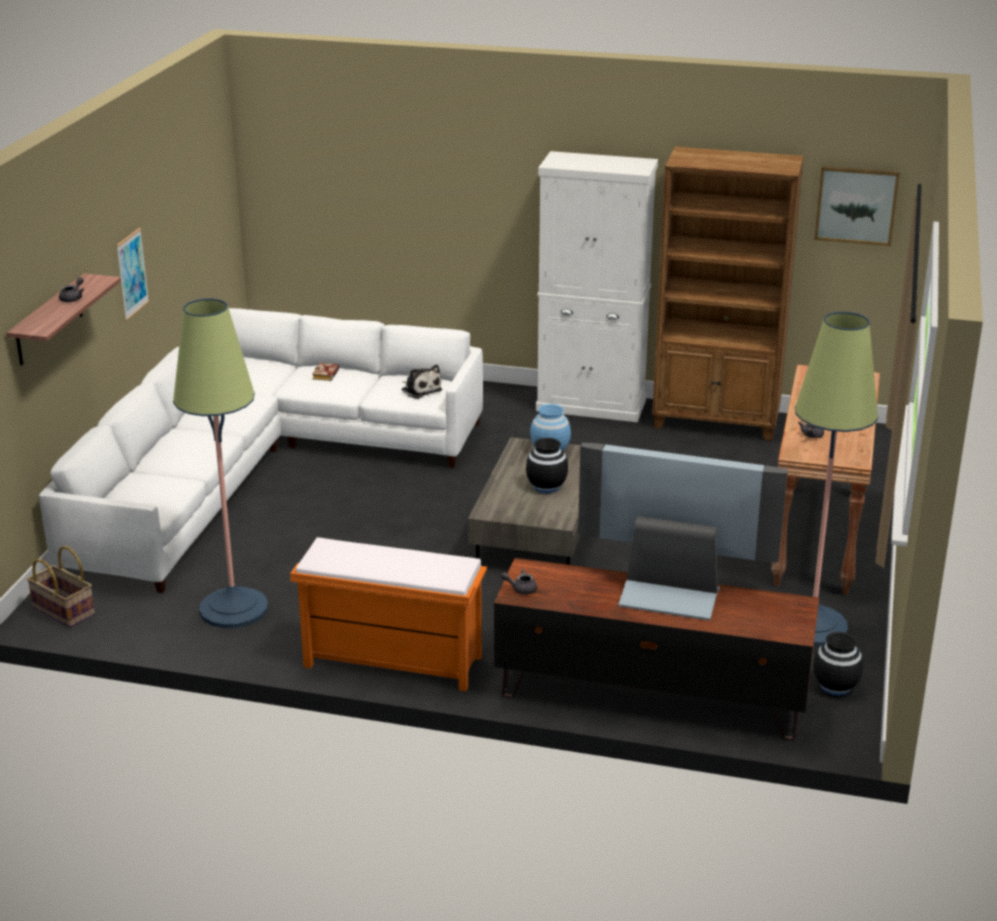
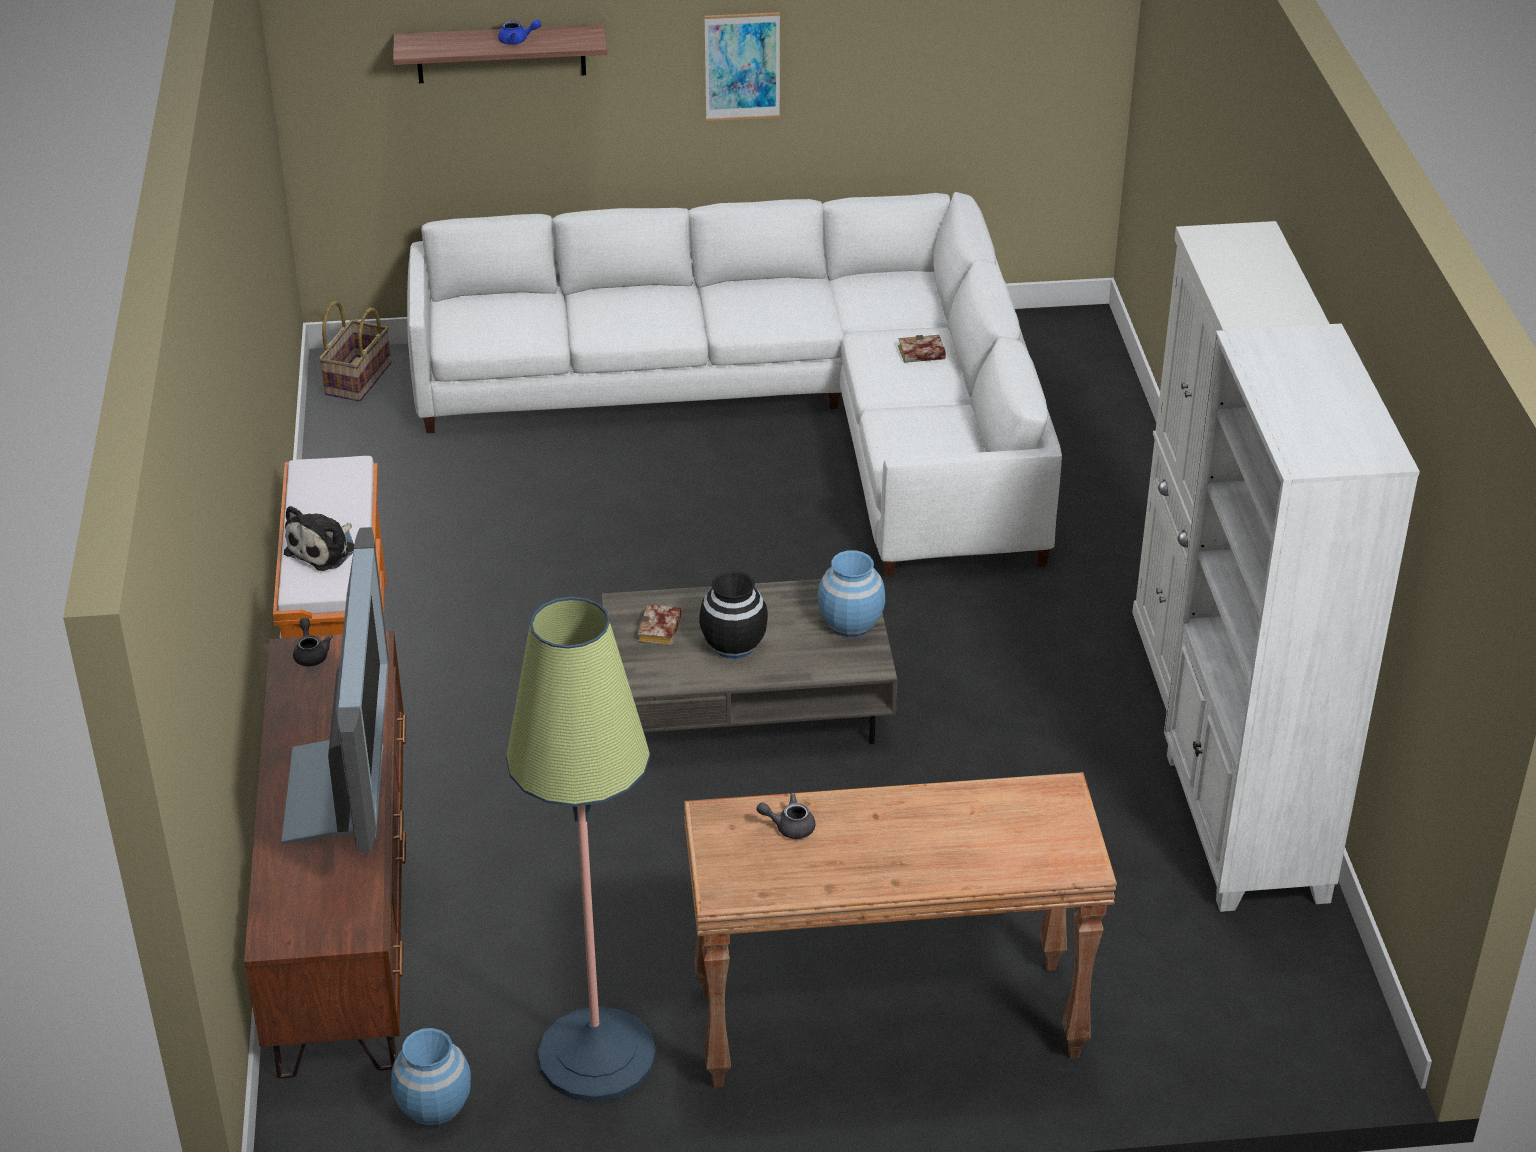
camera: 70 degrees right, 10 degrees up
(73, 298) = (517, 41): grey teapot -> blue teapot
(233, 609) = (414, 495): floor lamp -> none
(420, 390) = (931, 446): plush toy -> plush toy (324, 550)
(519, 505) = (661, 631): none -> book
(717, 422) = (1244, 829): brown bookcase -> white bookcase
(836, 686) = (434, 1107): black vase -> blue vase
(856, 205) = (1455, 627): picture -> none

